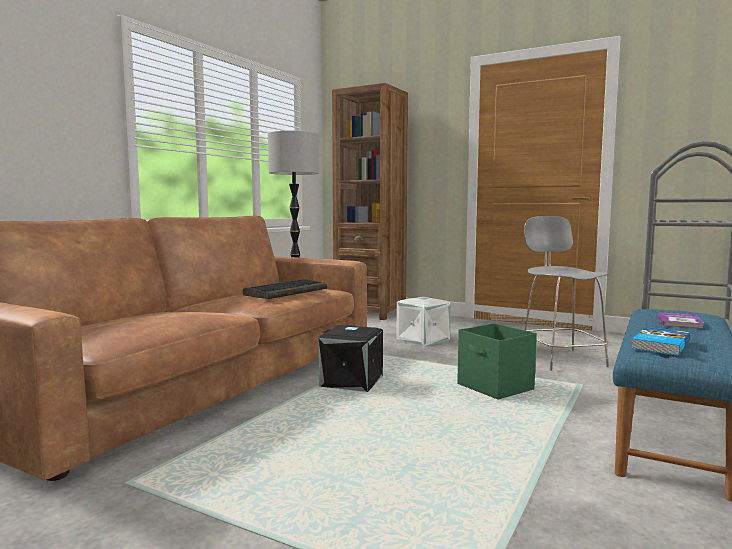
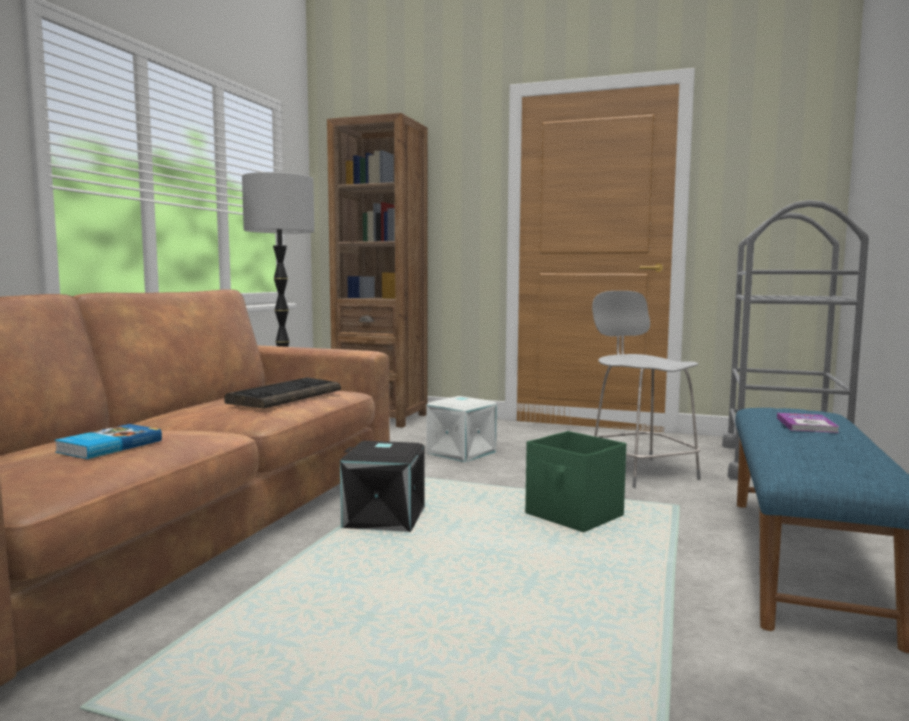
camera: 10 degrees left, 0 degrees up
(659, 345) = (805, 458): book -> book (108, 446)

